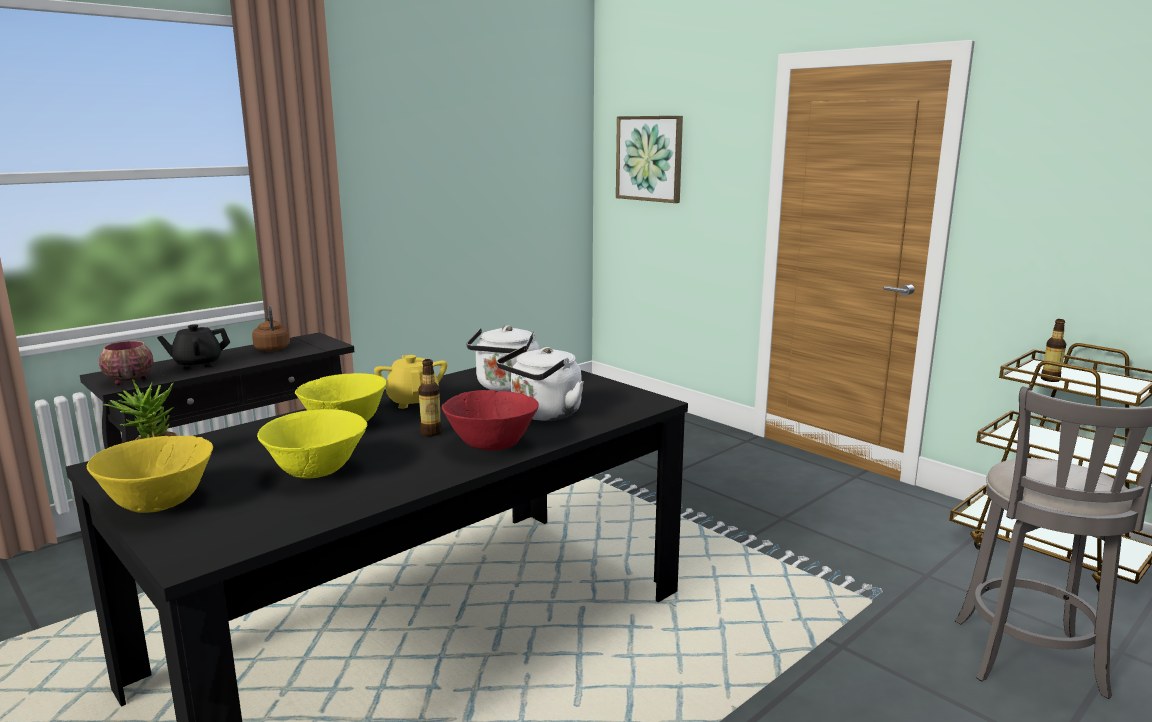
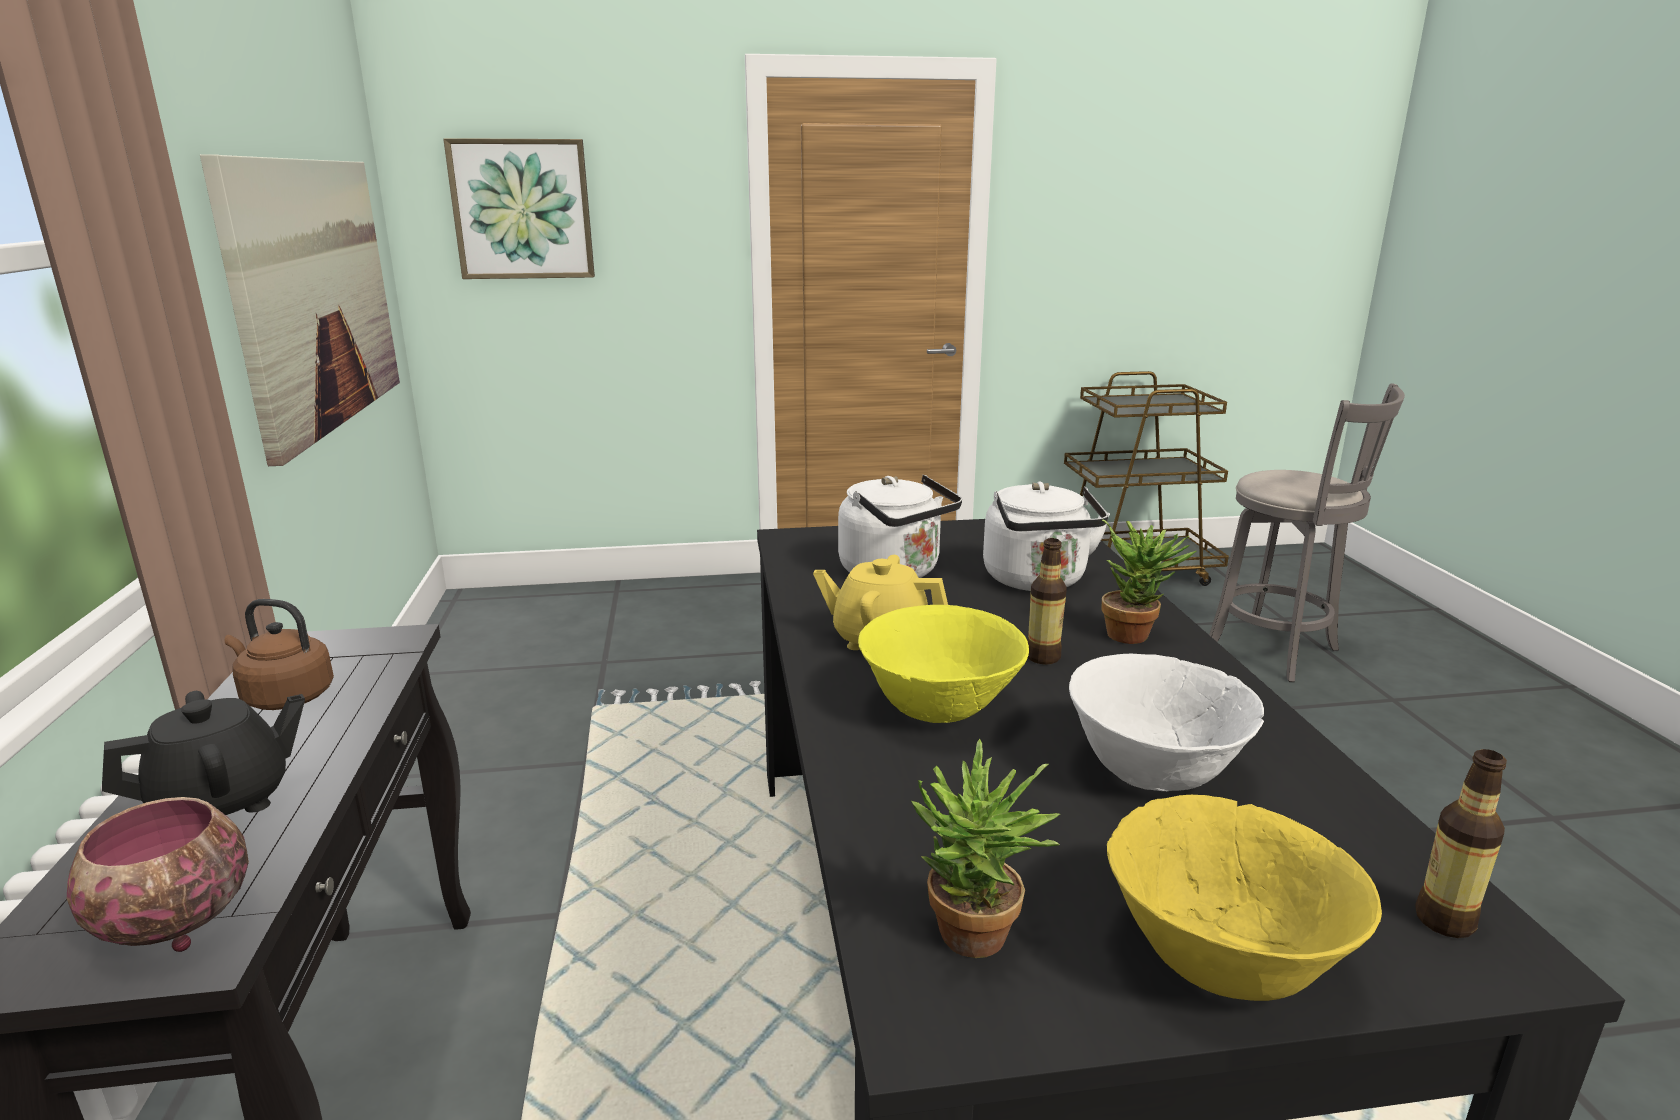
camera: 55 degrees left, 5 degrees up
(197, 364) = (224, 802): black teapot -> black teapot turned 135 degrees counterclockwise
(317, 472) = (1152, 771): yellow bowl -> white bowl
(484, 197) = (315, 294): none -> picture
(491, 446) = (1135, 634): red bowl -> potted plant
(1050, 379) = (1141, 409): bottle -> bottle (1444, 921)

